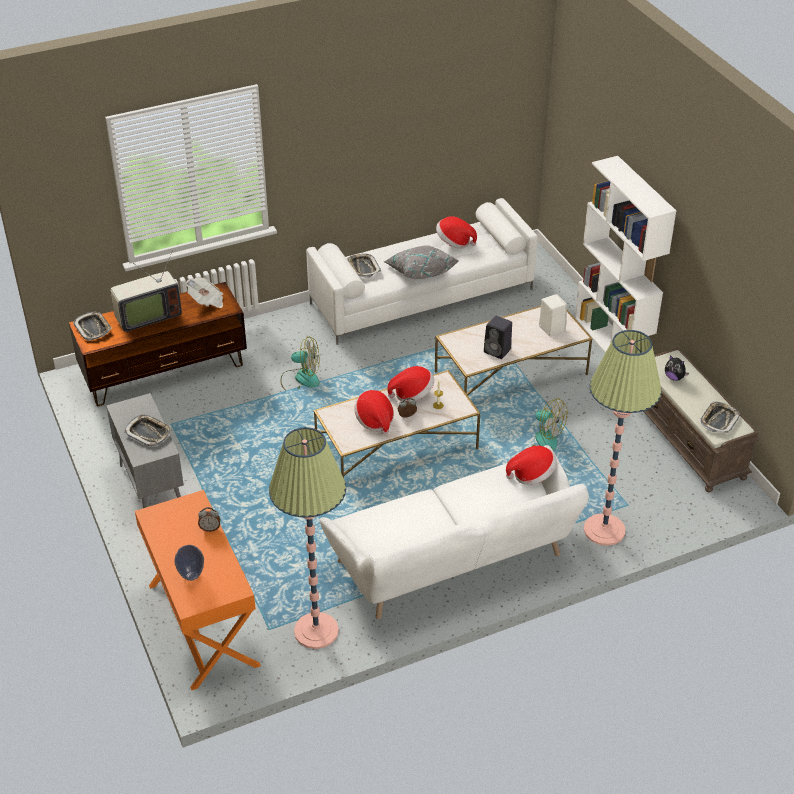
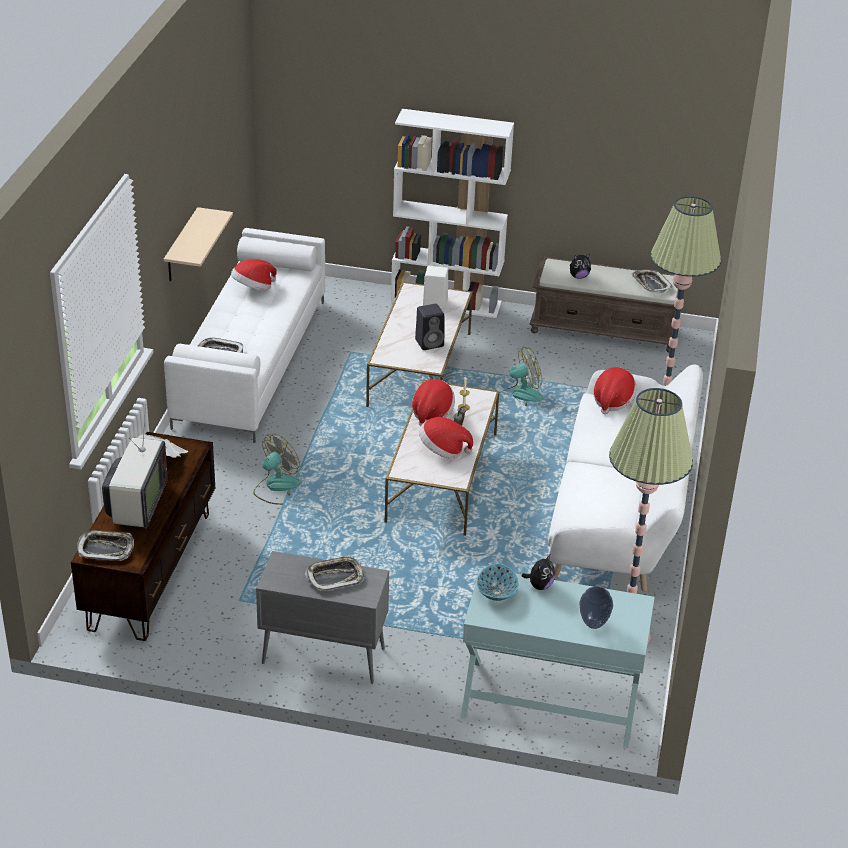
camera: 55 degrees left, 5 degrees down
(182, 510) = (496, 593): none -> bowl
(202, 624) = (549, 703): orange console table -> turquoise console table
(210, 528) = (539, 585): alarm clock -> plush toy
(362, 172) = (181, 246): none -> beige shelf
(420, 272) = (270, 326): grey pillow -> none

